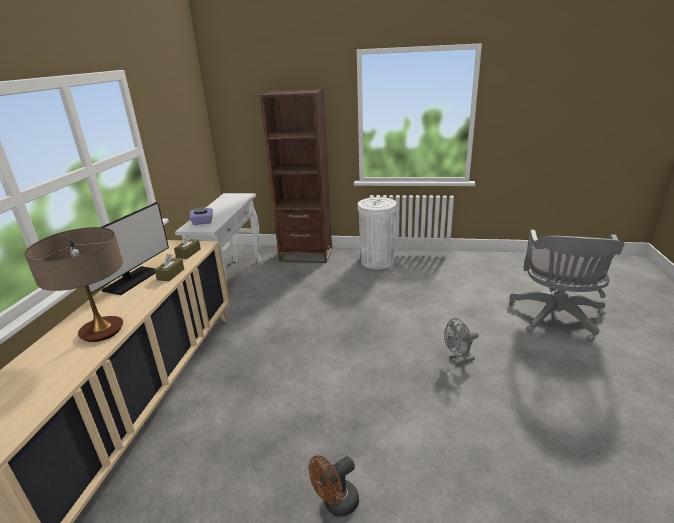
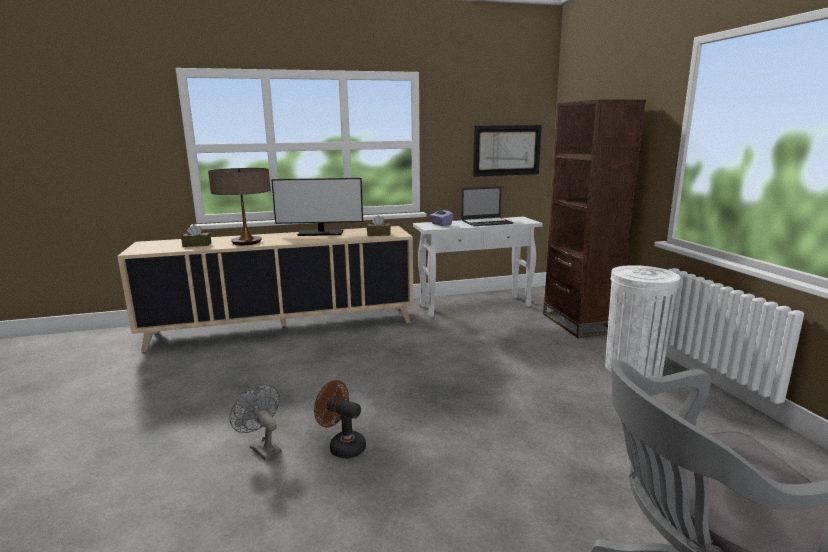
camera: 65 degrees right, 10 degrees down
(171, 274) = (337, 238): brown tissue box -> brown tissue box (197, 245)
(191, 138) = (507, 150): none -> picture
(223, 207) = (487, 222): none -> laptop
(336, 504) = (181, 435): brown fan -> brown fan (342, 446)
(459, 360) = (441, 481): grey fan -> grey fan (262, 448)

